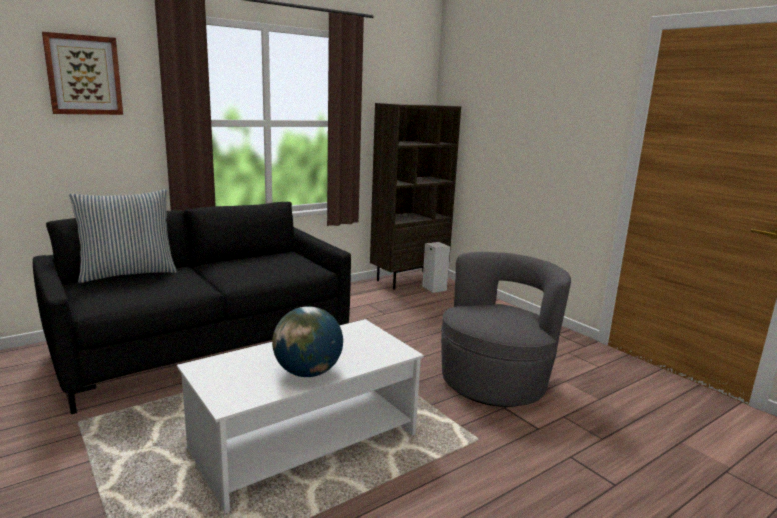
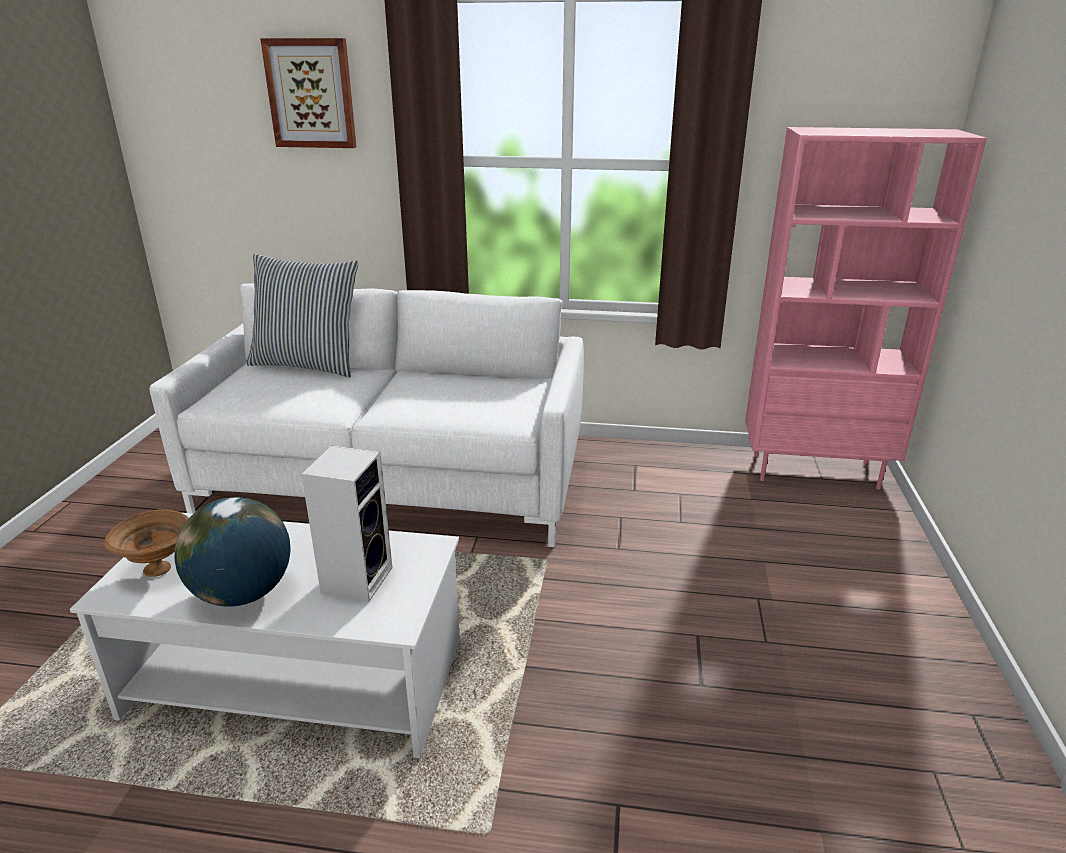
camera: 45 degrees right, 10 degrees up
(205, 346) = (394, 482): black sofa -> white sofa
(235, 384) = (160, 569): none -> brown bowl
(409, 279) = (815, 470): brown bookcase -> pink bookcase
(433, 288) = (837, 503): speaker -> speaker (357, 578)
(494, 381) = (676, 744): grey armchair -> none

